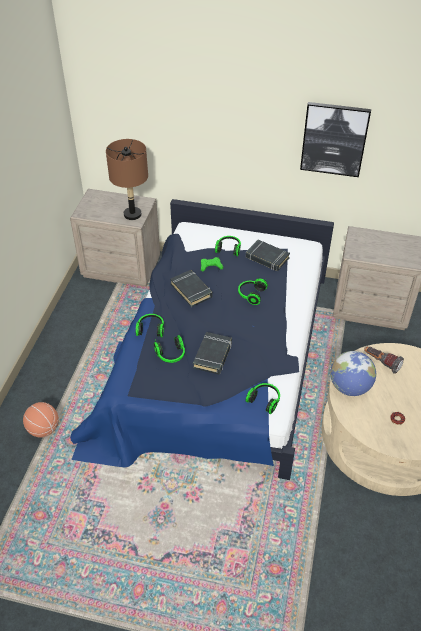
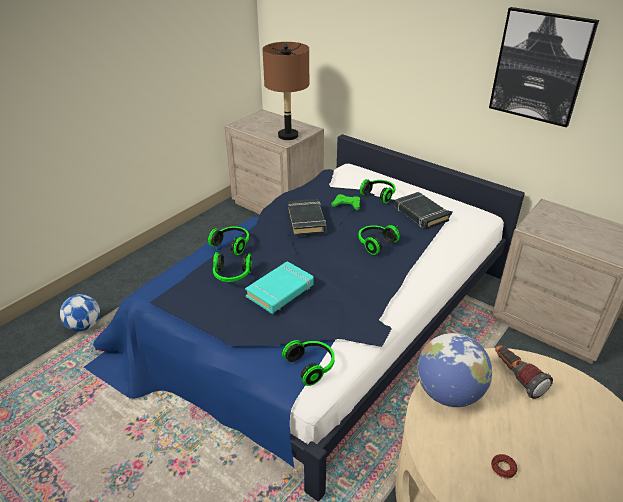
camera: 25 degrees right, 10 degrees down
(43, 429) = (84, 326): basketball -> football
(213, 355) = (280, 291): black book -> turquoise book

